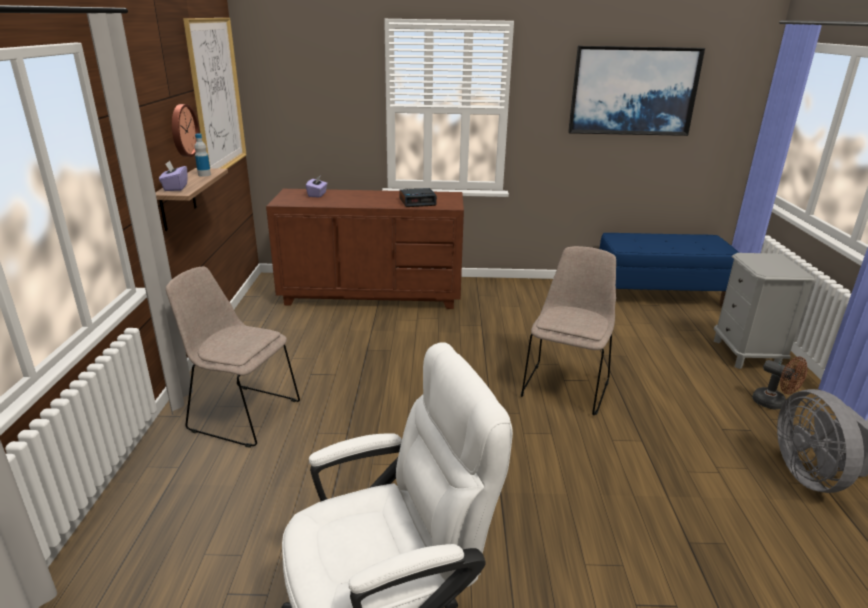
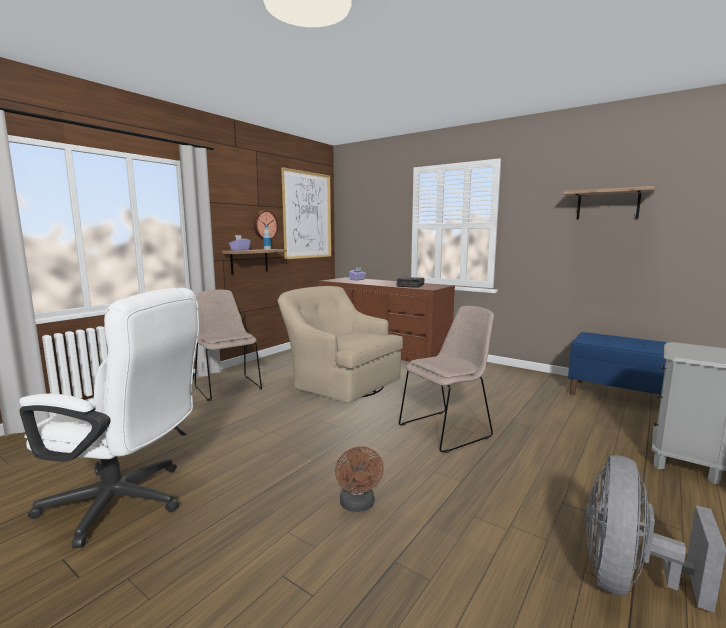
camera: 35 degrees right, 15 degrees down
(381, 357) = (340, 382): none -> beige armchair
(633, 91) = (607, 204): picture -> shelf
(773, 403) = (665, 506): brown fan -> brown fan (358, 505)

